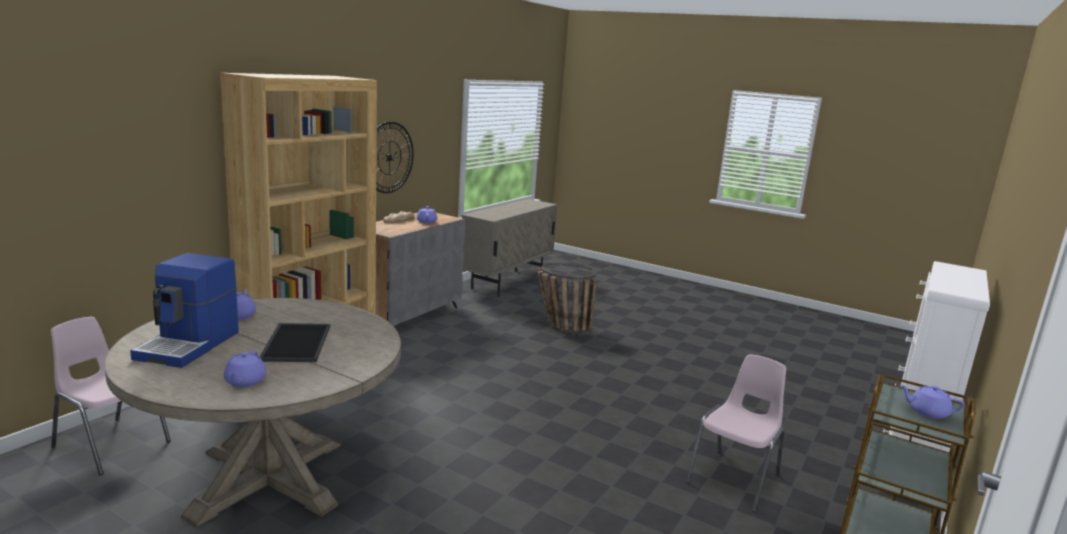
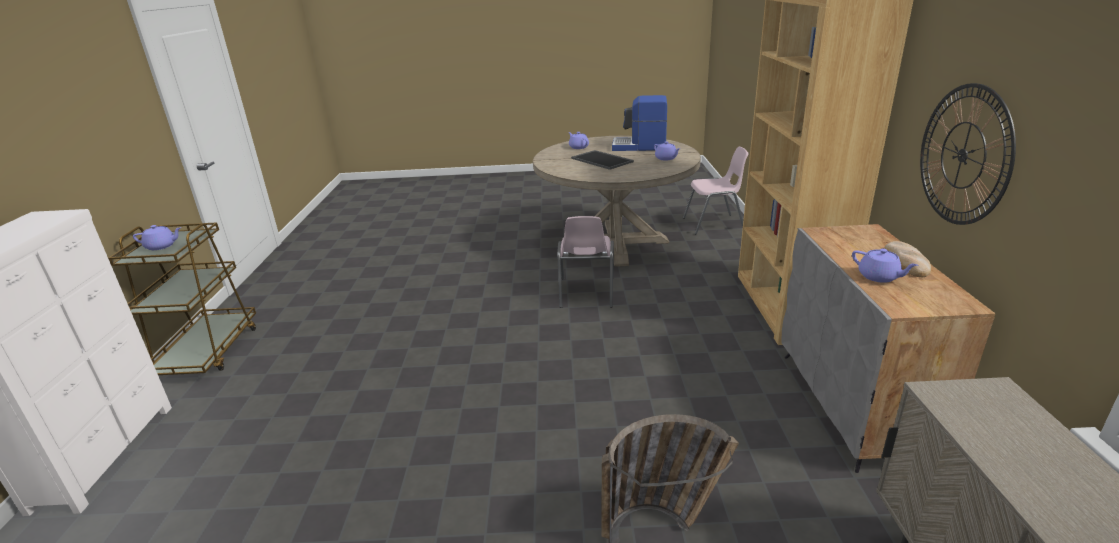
camera: 150 degrees right, 10 degrees up
(190, 345) = (639, 146): coffee machine -> coffee machine turned 60 degrees counterclockwise
(735, 479) = (320, 359): pink chair -> pink chair (586, 293)

